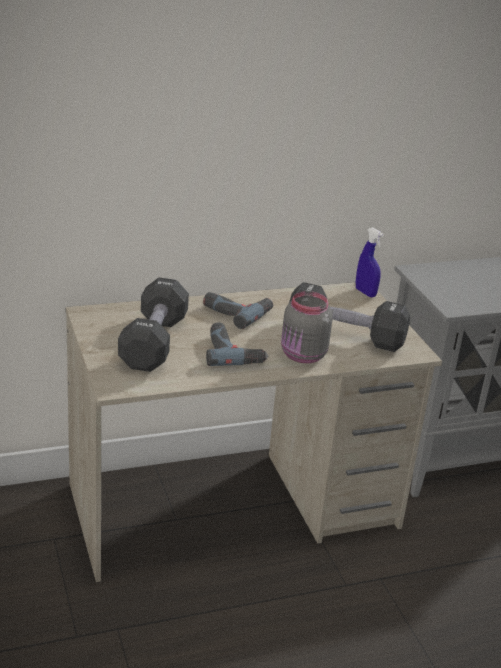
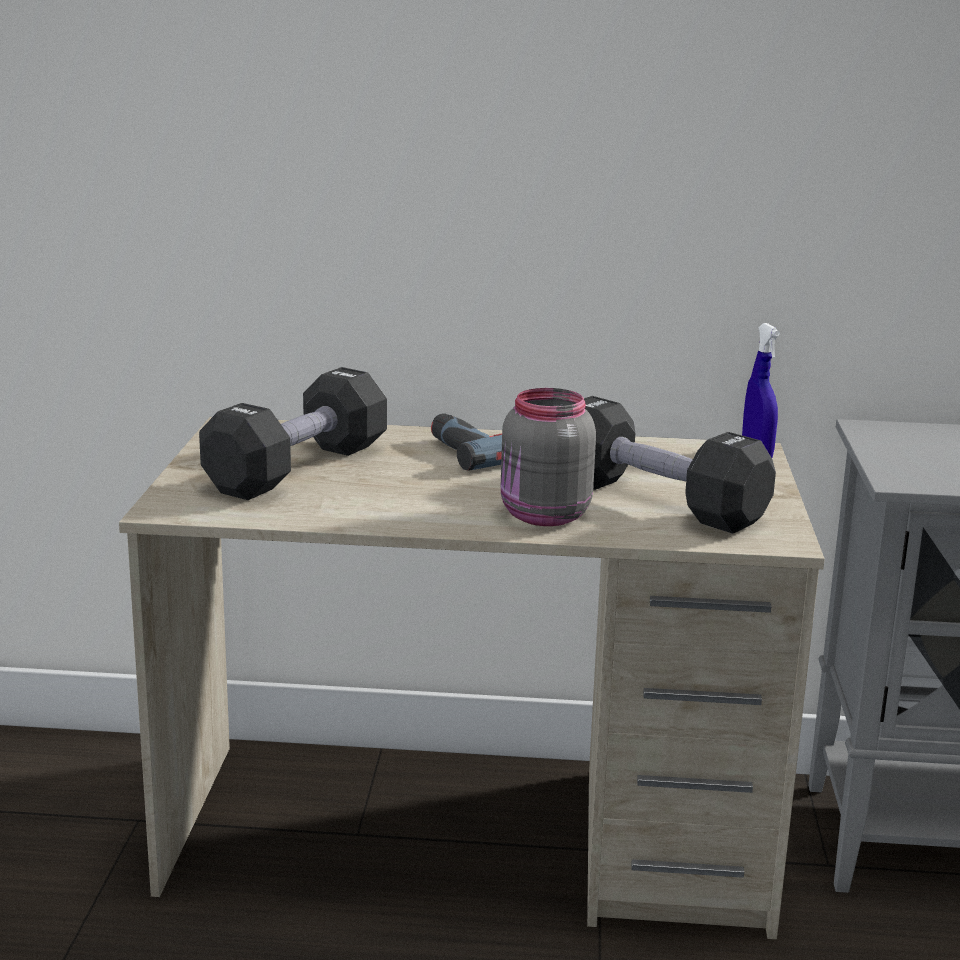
camera: 25 degrees right, 10 degrees down
(233, 352) = (420, 495): power drill -> none

